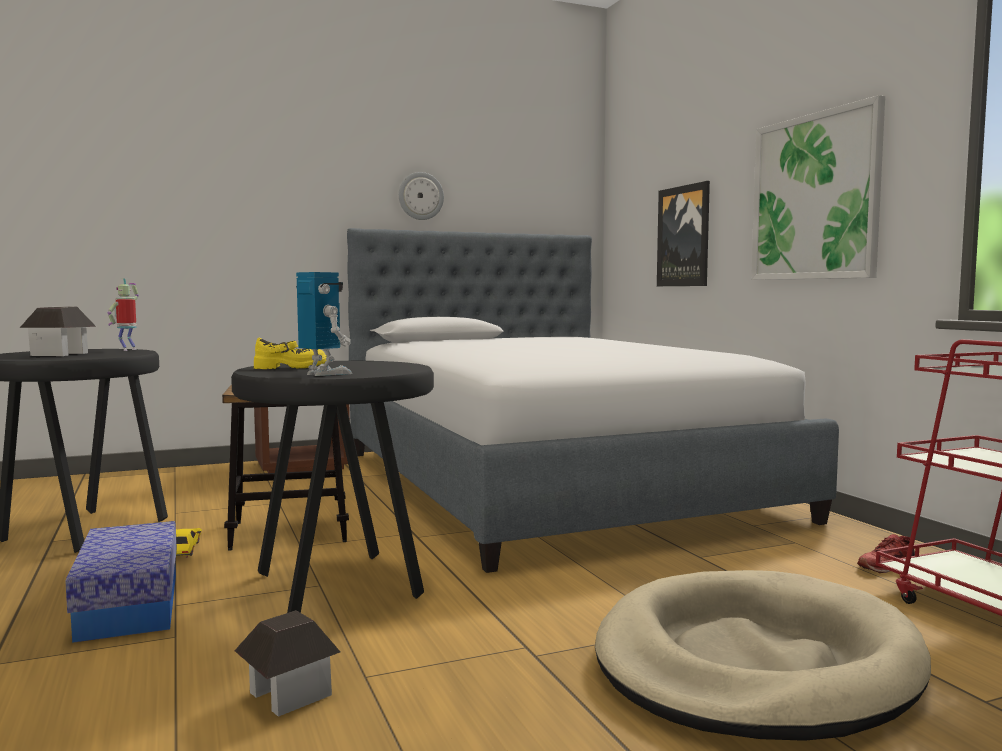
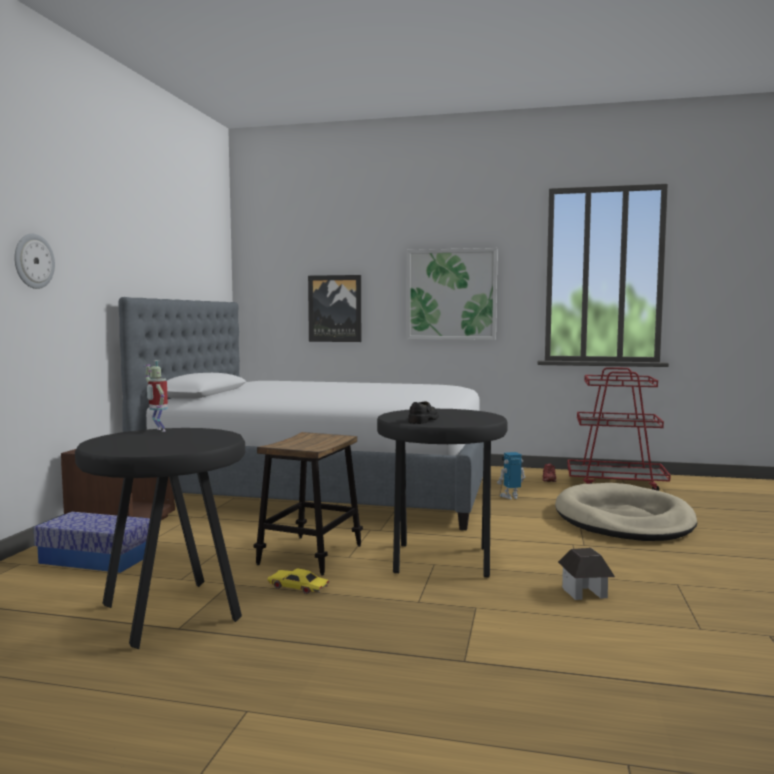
camera: 55 degrees left, 0 degrees up
(60, 354) = (161, 442): toy house -> none
(129, 605) = (400, 614): storage box -> storage box (95, 559)
(291, 367) = (423, 420): yellow shoe -> black shoe
(324, 374) = (476, 420): toy robot -> toy robot (510, 497)
(420, 196) = (151, 267): wall clock -> wall clock (33, 261)

